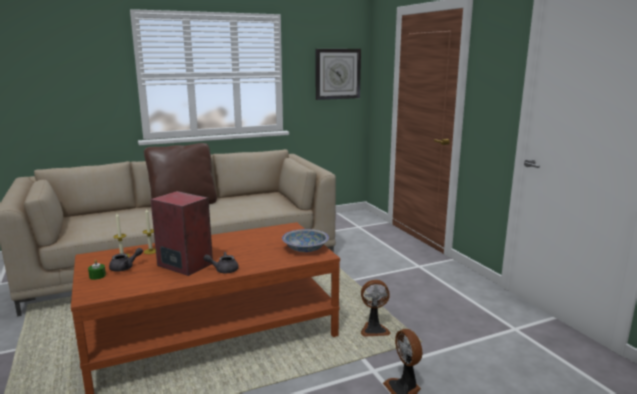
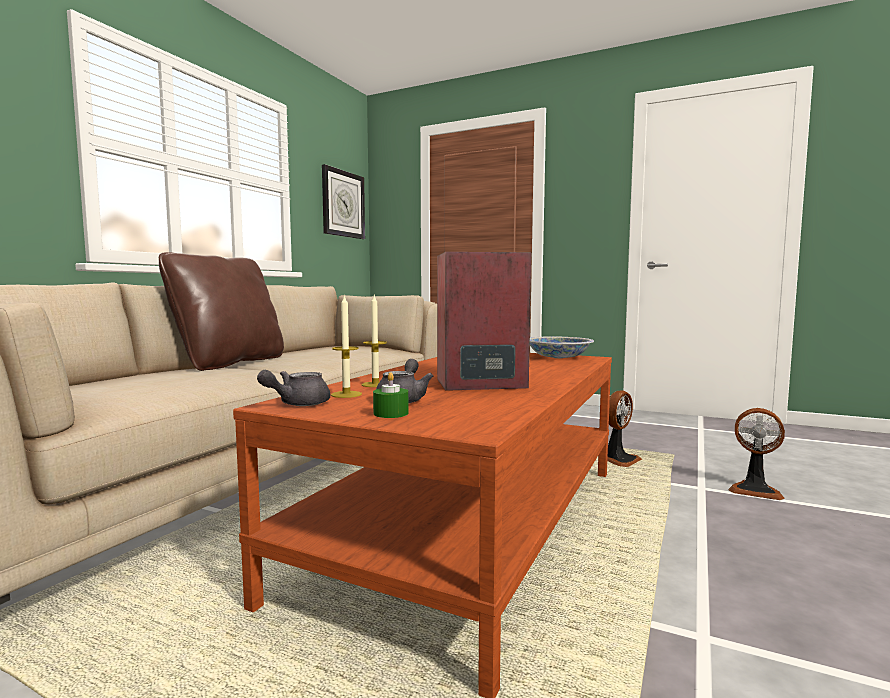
camera: 40 degrees left, 10 degrees down
(223, 270) = (547, 378): grey teapot -> grey teapot (297, 404)

